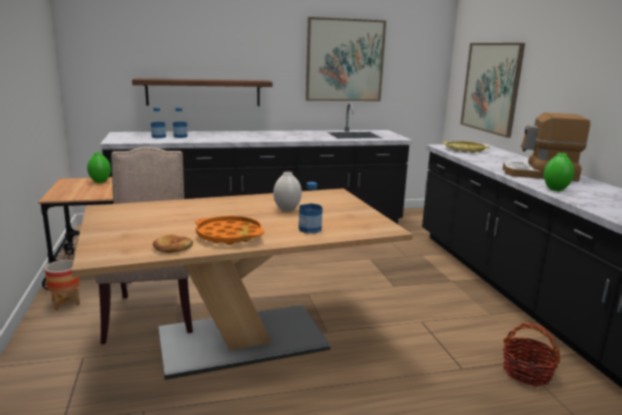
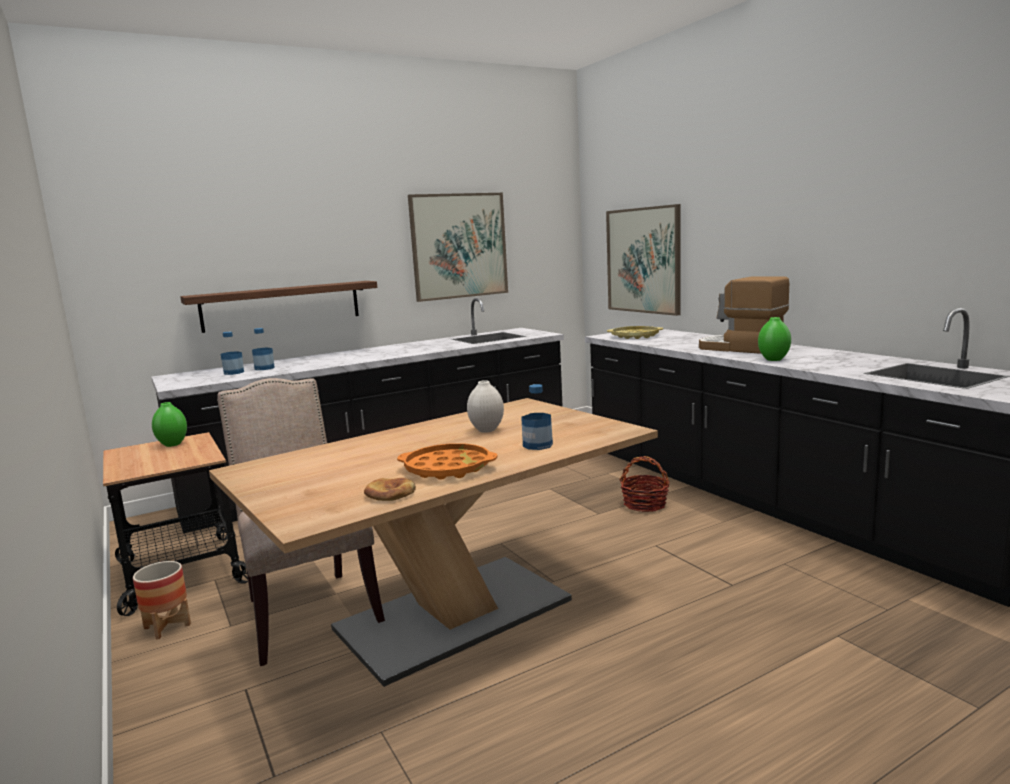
camera: 15 degrees left, 5 degrees down
(527, 373) = (801, 573): basket -> basket (645, 504)
(540, 174) = (741, 348): coffee machine -> coffee machine turned 45 degrees clockwise

